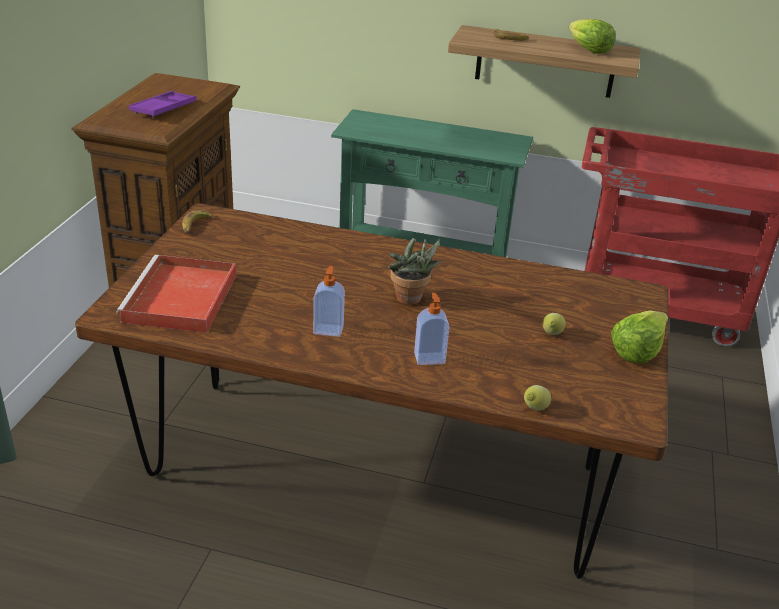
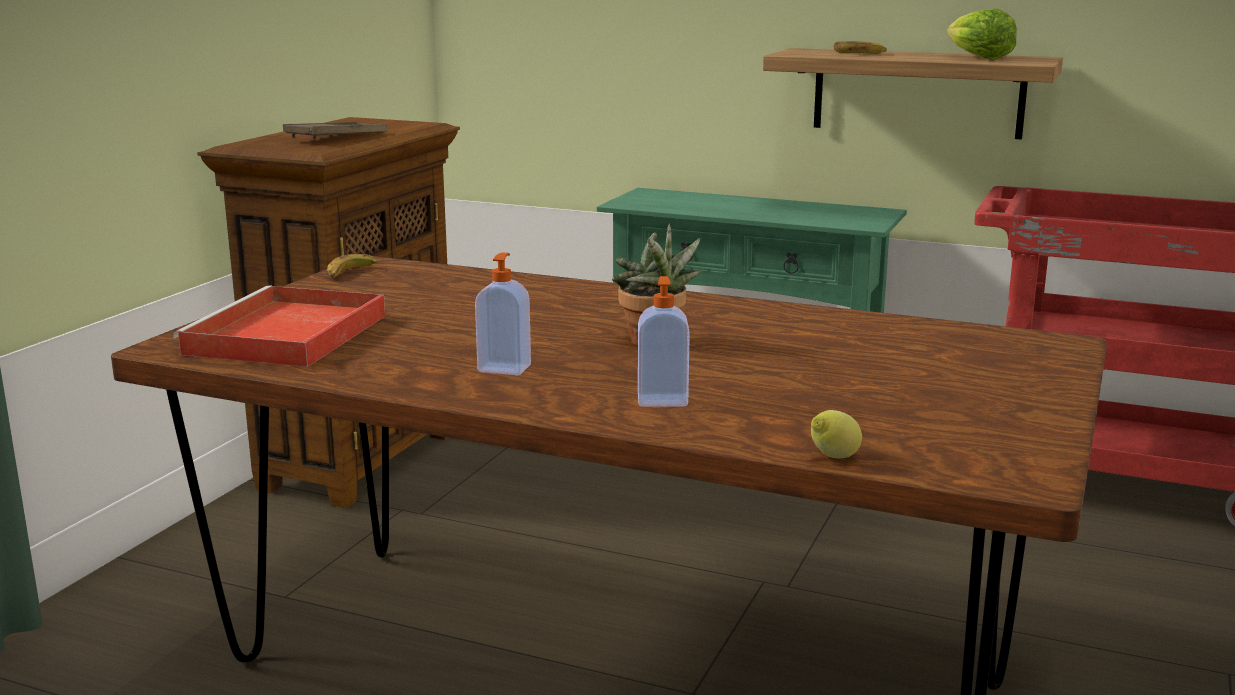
camera: 10 degrees right, 15 degrees down
(164, 109) = (336, 137): purple tray -> brown tray
(551, 334) = (886, 381): lemon -> none
(637, 350) = (1039, 400): lettuce -> none

